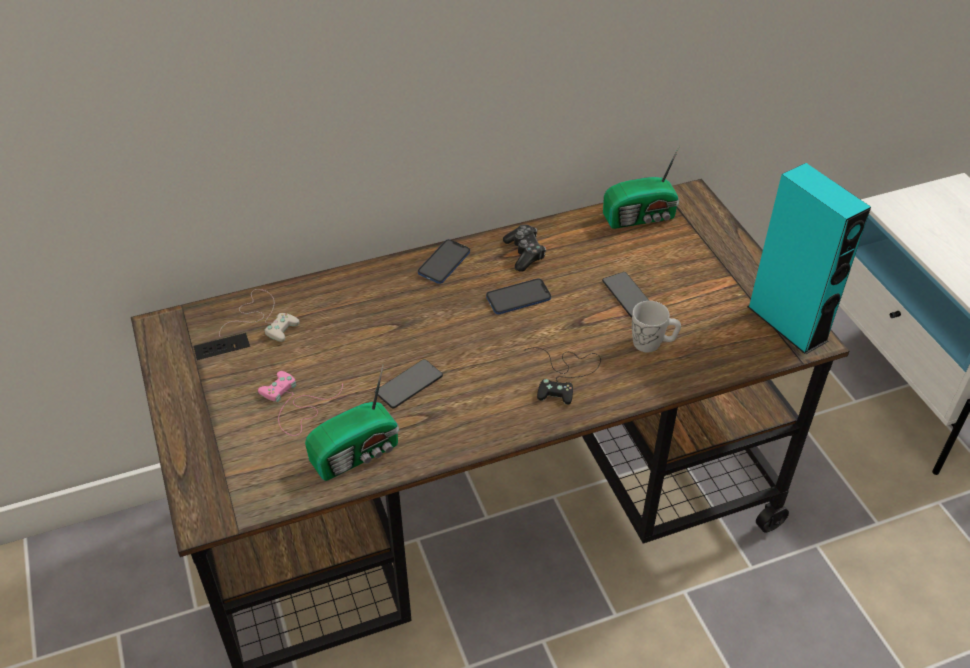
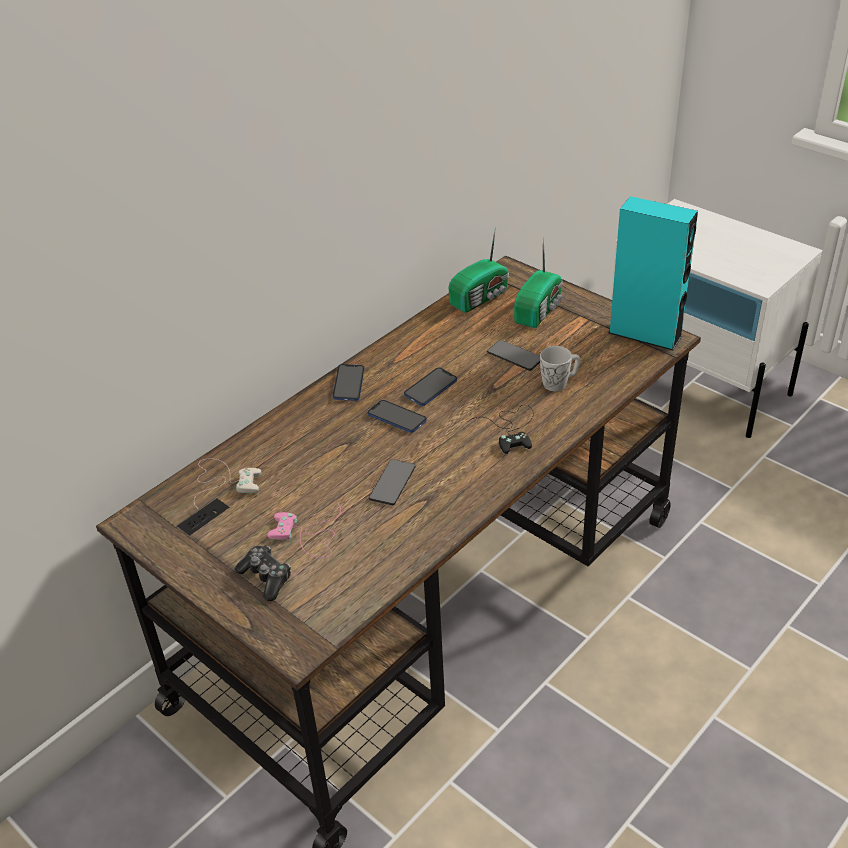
camera: 25 degrees left, 5 degrees down
(358, 453) = (391, 549): radio -> radio (540, 310)
(463, 317) = (397, 418): none -> phone
(524, 253) = (410, 354): game controller -> game controller (266, 577)

